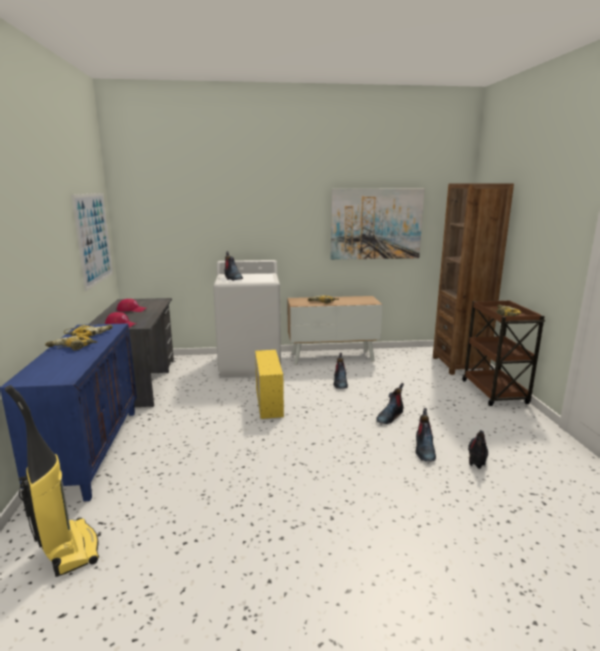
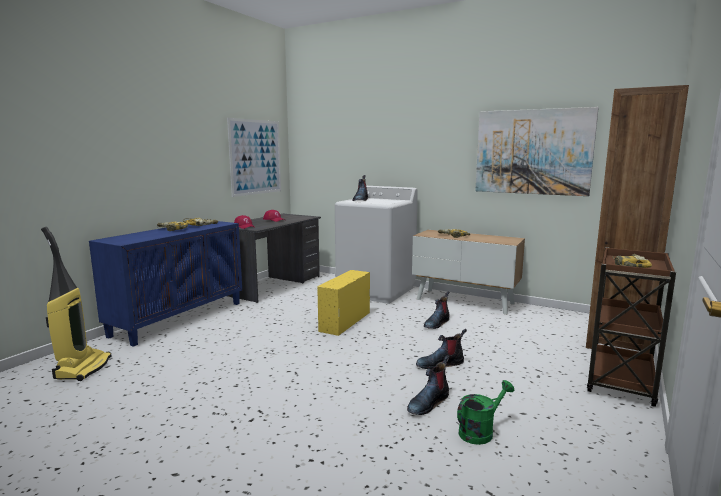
camera: 35 degrees right, 5 degrees down
(477, 456) = (480, 431): boot -> green watering can

